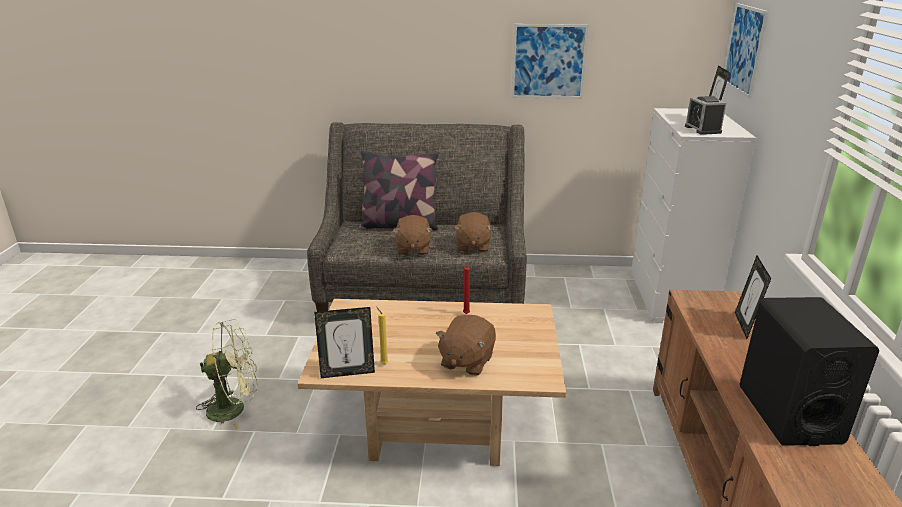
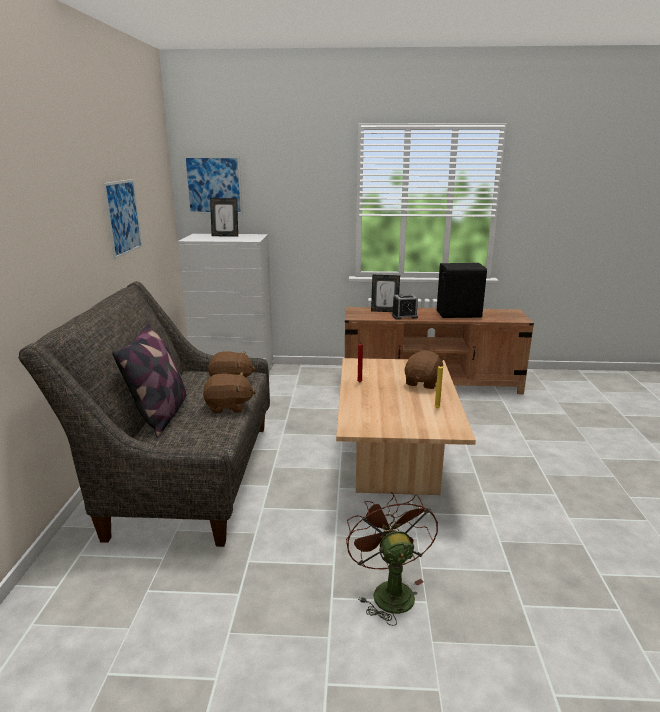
camera: 90 degrees left, 5 degrees down
(234, 408) = (389, 590): green fan -> brown fan
(347, 372) = (453, 421): picture frame -> none
(466, 361) = (423, 383): brown plush toy -> brown plush toy turned 90 degrees counterclockwise
(702, 129) = (246, 238): alarm clock -> alarm clock (404, 316)

